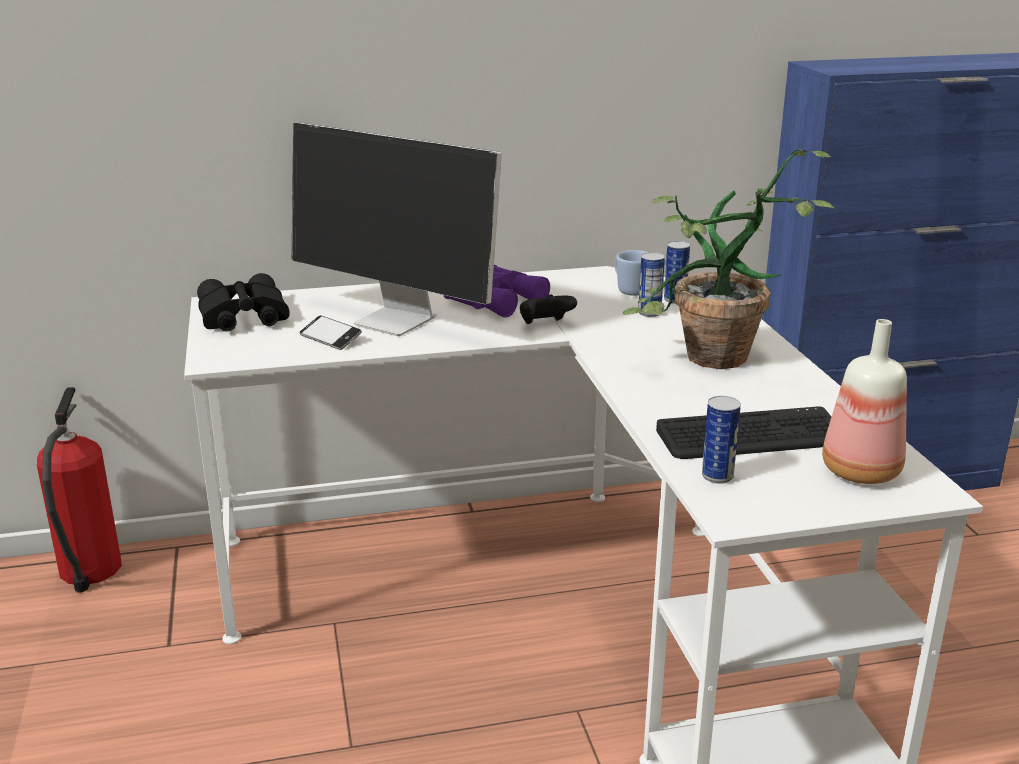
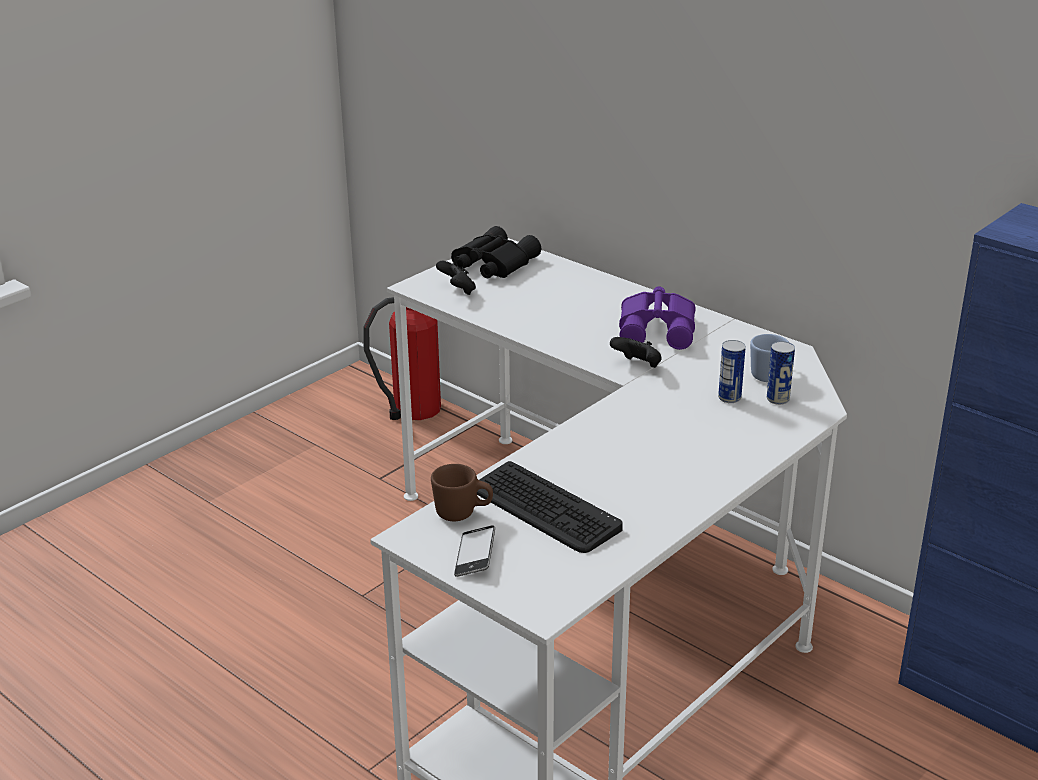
camera: 55 degrees right, 5 degrees up
(264, 346) = (457, 291): none -> black game controller
(330, 338) = (501, 304): phone -> phone (475, 556)
(398, 321) = (563, 313): monitor -> none
(711, 363) = (661, 455): potted plant -> none
(717, 476) = (463, 513): can -> brown mug
(862, 473) = (539, 572): bottle -> none

